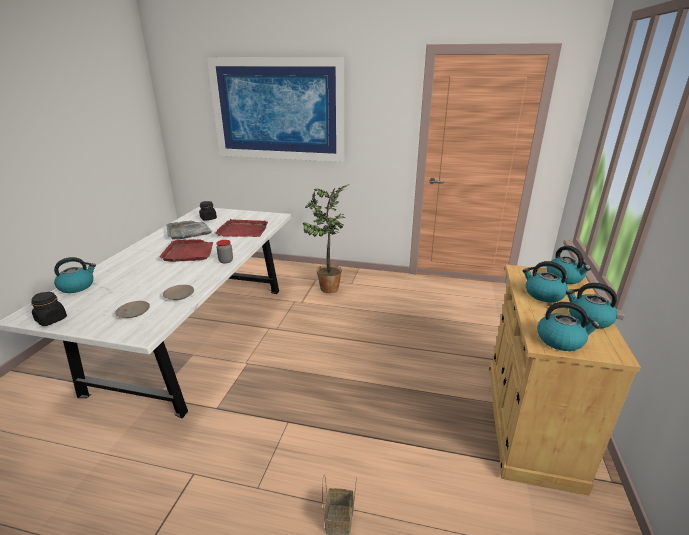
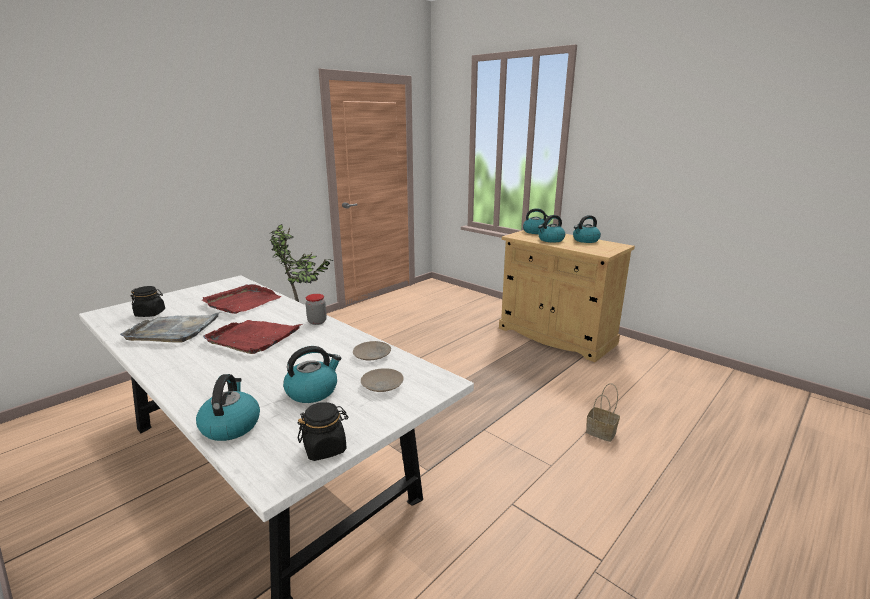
camera: 60 degrees left, 5 degrees down
(278, 110) = (155, 145): picture -> none
(561, 340) = (602, 250): kettle -> kettle (312, 391)

